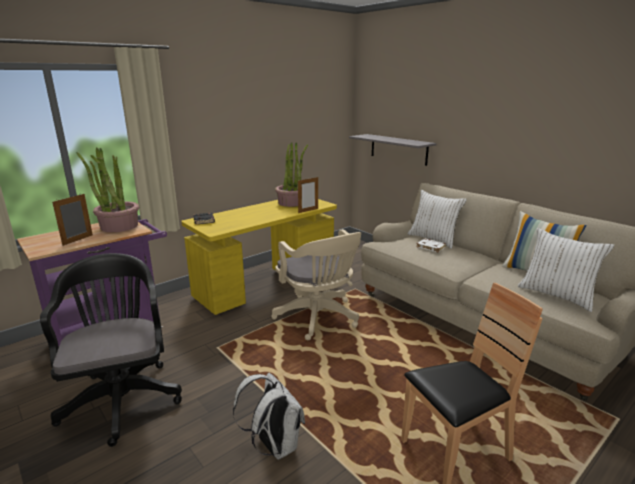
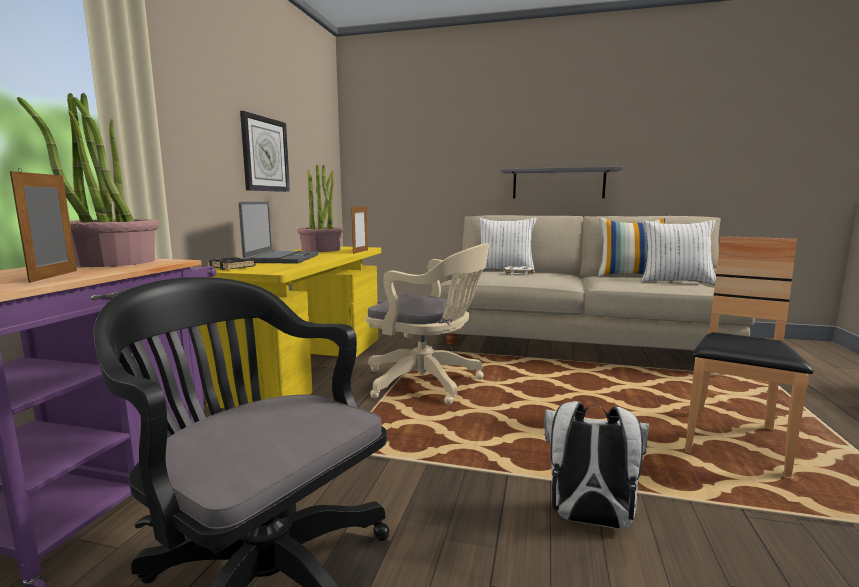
camera: 35 degrees left, 10 degrees down
(246, 213) = (282, 259): none -> laptop
(264, 131) = (265, 154): none -> wall clock
(398, 149) = (412, 190): grey shelf -> grey shelf (558, 184)

